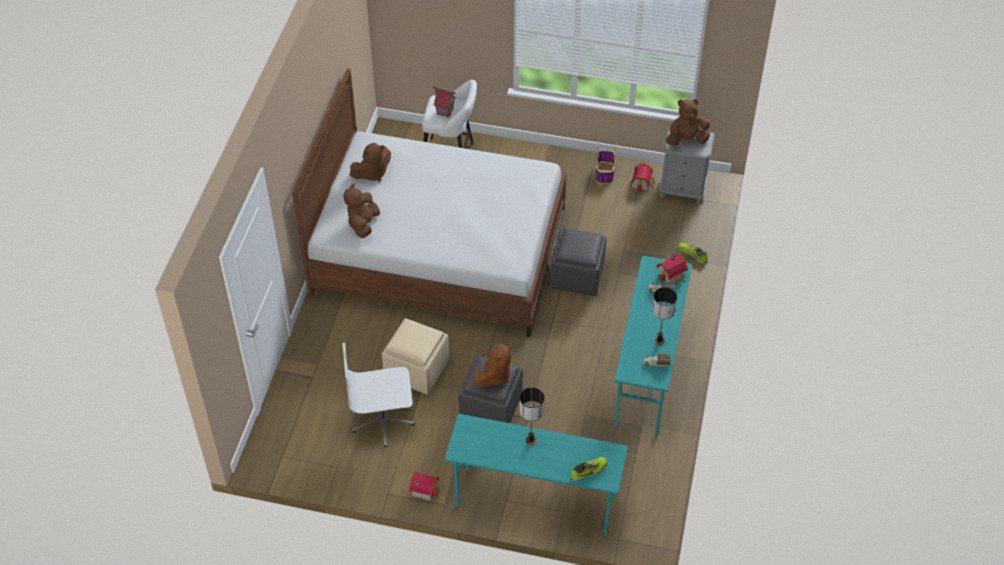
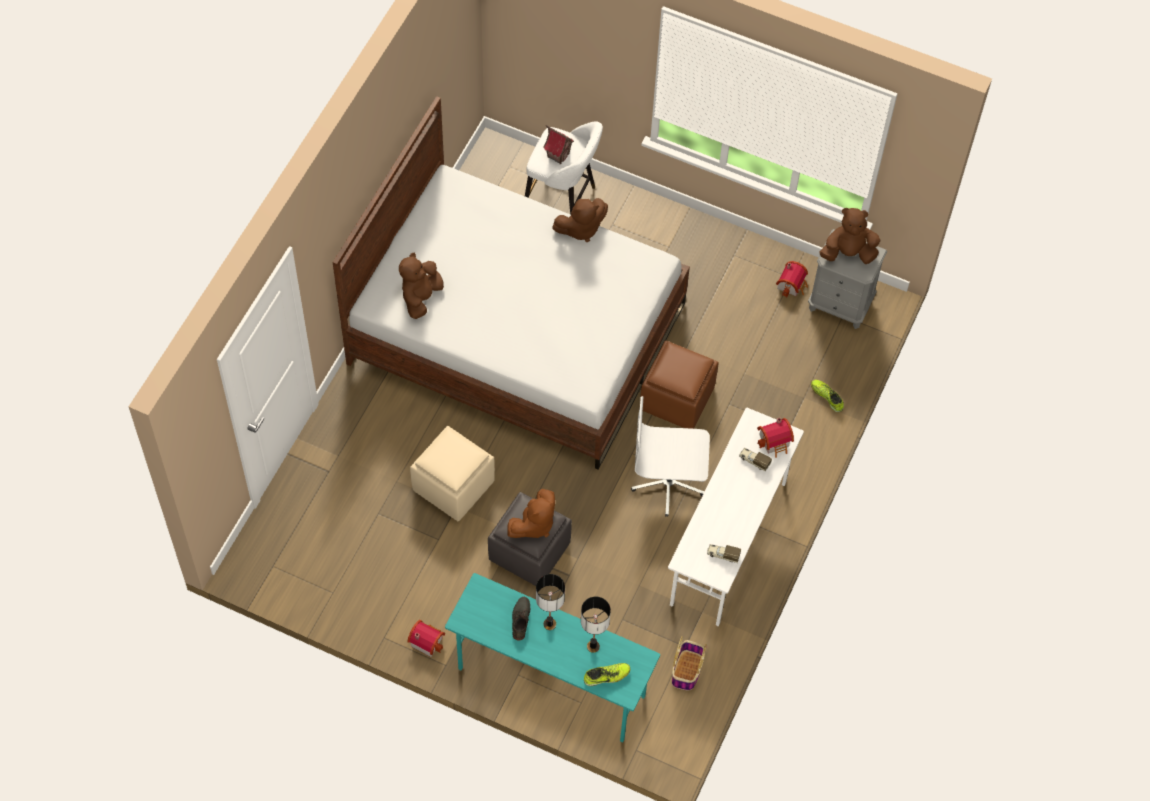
camera: 10 degrees right, 10 degrees up
(372, 173) = (447, 229): brown plush toy -> brown plush toy (580, 228)
(383, 421) = (398, 545): white office chair -> white office chair (668, 483)
(506, 441) = (520, 619): none -> grey shoe
(577, 275) = (676, 398): grey ottoman -> brown ottoman
(605, 173) = (749, 261): basket -> basket (687, 671)
(648, 372) = (729, 544): turquoise desk -> white desk
(659, 341) = (735, 526): table lamp -> table lamp (593, 646)

